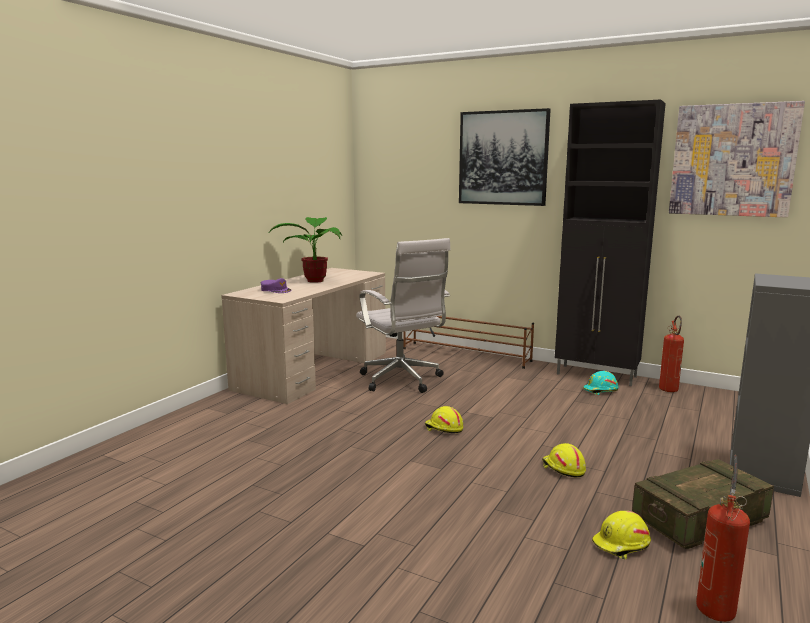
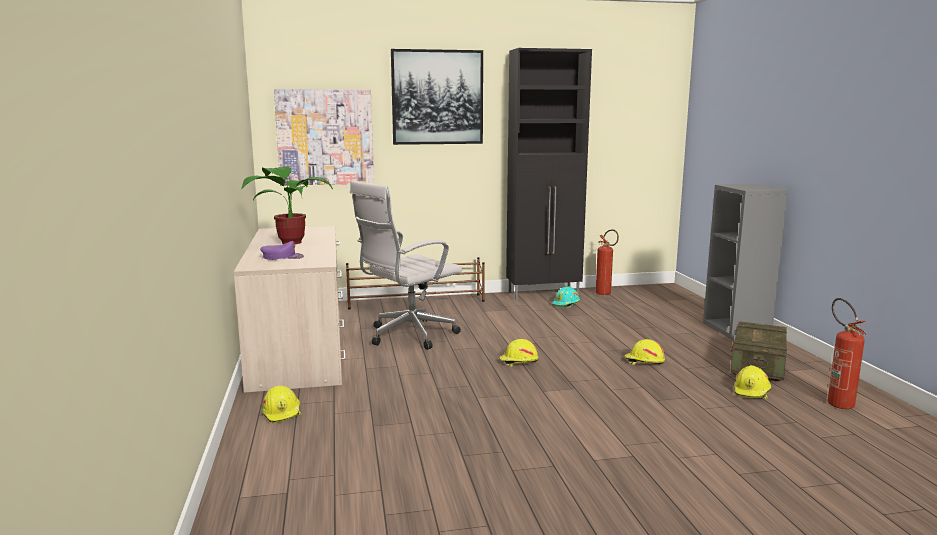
camera: 40 degrees left, 0 degrees up
(220, 411) = (282, 413): none -> yellow hard hat
(402, 381) = (408, 336): white office chair -> white office chair turned 120 degrees clockwise
(732, 160) = (628, 100): picture -> picture (325, 137)

